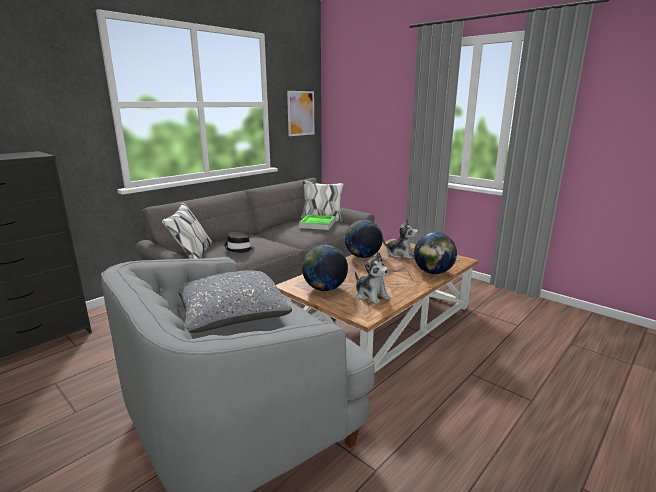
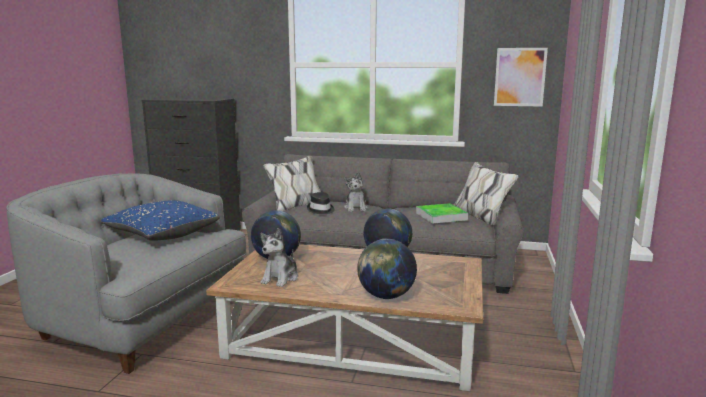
camera: 60 degrees right, 5 degrees down
(231, 316) = (162, 235): grey pillow -> blue pillow
(400, 254) = (424, 271): plush toy -> plush toy (356, 208)

